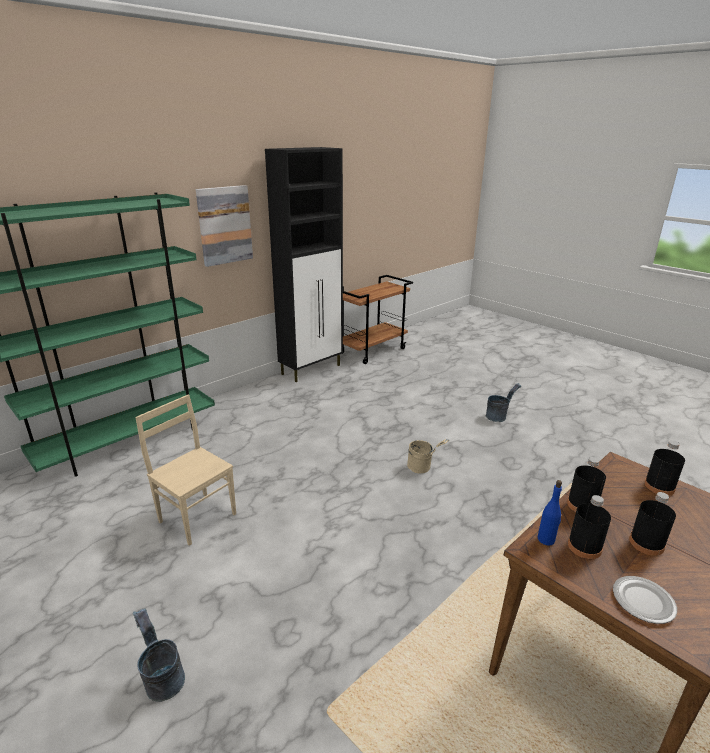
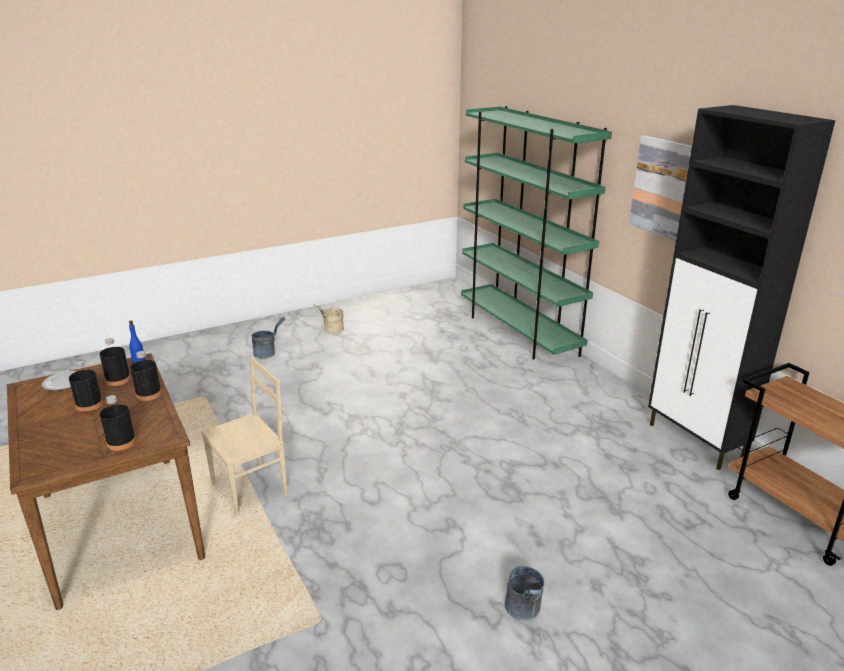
camera: 105 degrees right, 0 degrees up
(198, 517) = (398, 361): beige chair -> beige chair (251, 489)
(423, 468) = (413, 489): beige bucket -> beige bucket (331, 331)

